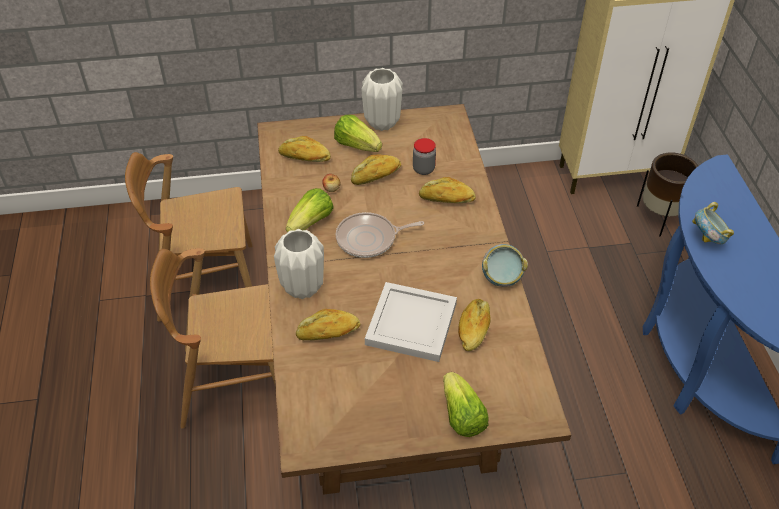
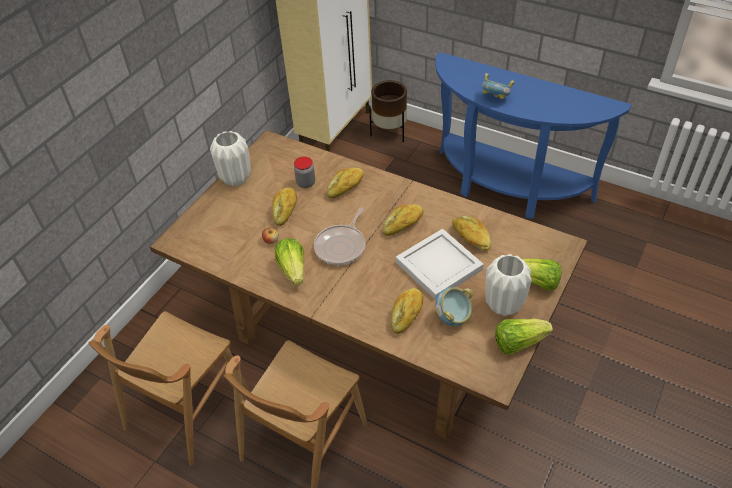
camera: 50 degrees left, 0 degrees up
(302, 288) = (351, 307): white vase -> white vase (503, 305)
(304, 157) = (221, 238): bread -> bread (403, 224)
(357, 145) = (243, 204): lettuce -> lettuce (518, 342)
(501, 279) = (441, 201): bowl -> bowl (453, 318)

